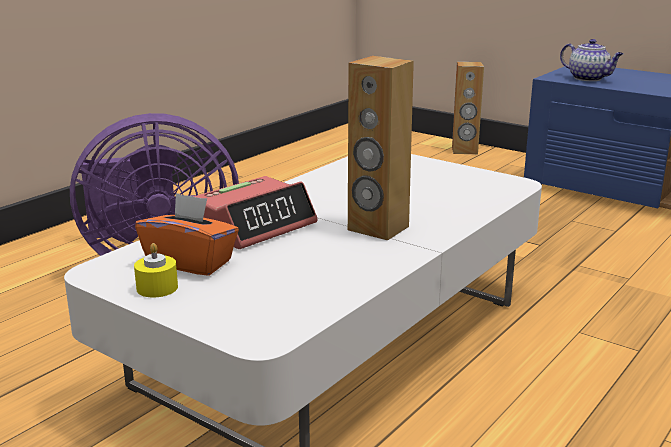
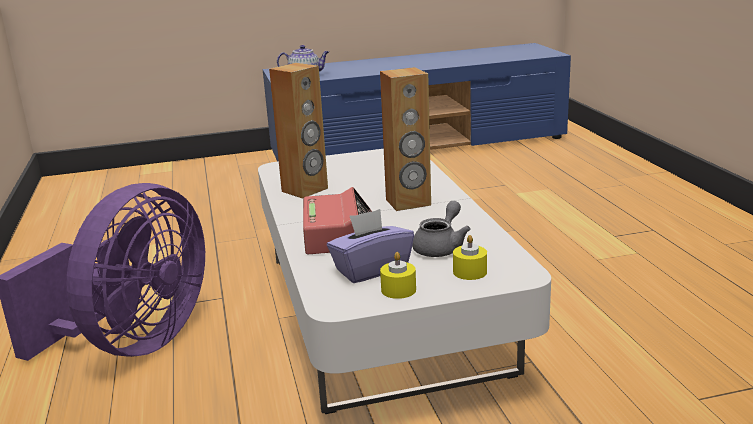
camera: 50 degrees left, 0 degrees up
(190, 262) = (371, 269): orange tissue box -> purple tissue box
(236, 308) = (470, 272): none -> yellow candle
(282, 277) = (441, 247): none -> grey teapot
(464, 151) = (188, 167): brown speaker -> brown speaker (305, 190)

